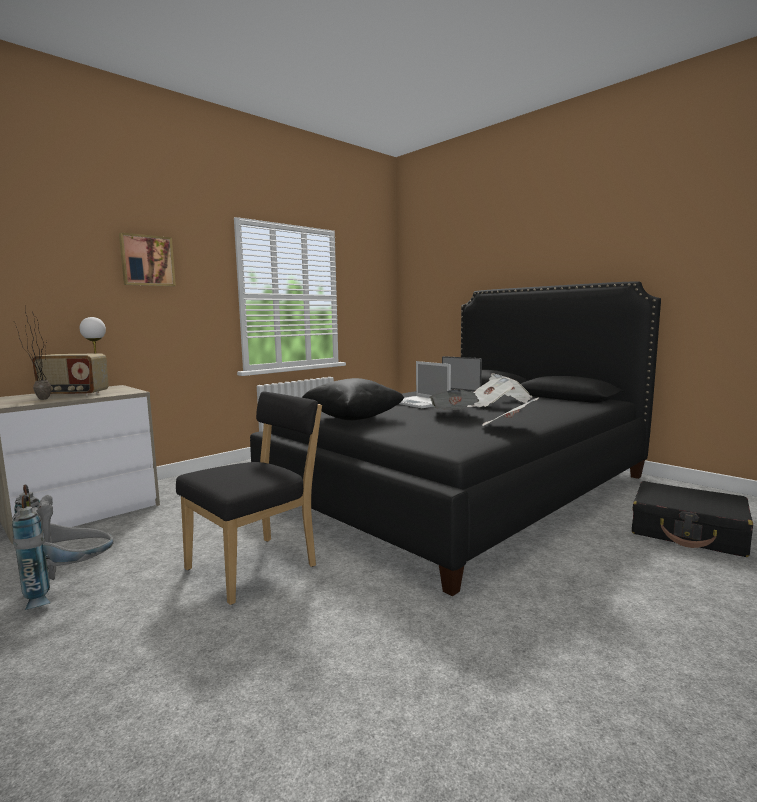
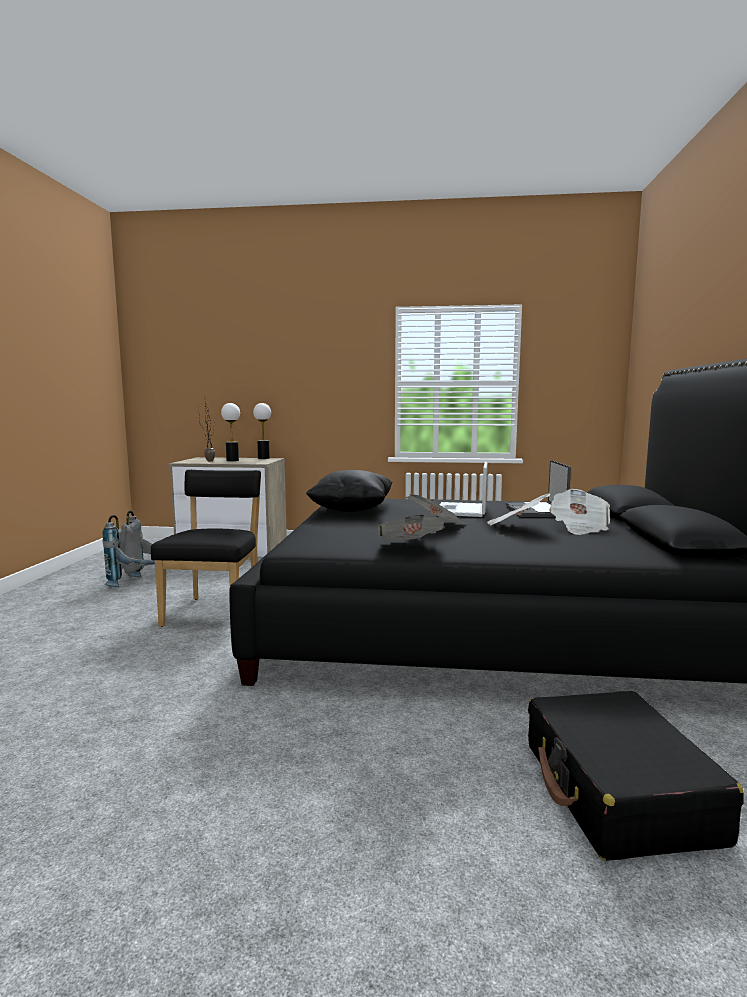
camera: 50 degrees right, 0 degrees up
(73, 394) = (232, 460): radio -> table lamp
(147, 260) = (311, 356): picture -> none
(257, 566) = (216, 611): black chair -> black chair turned 90 degrees counterclockwise

